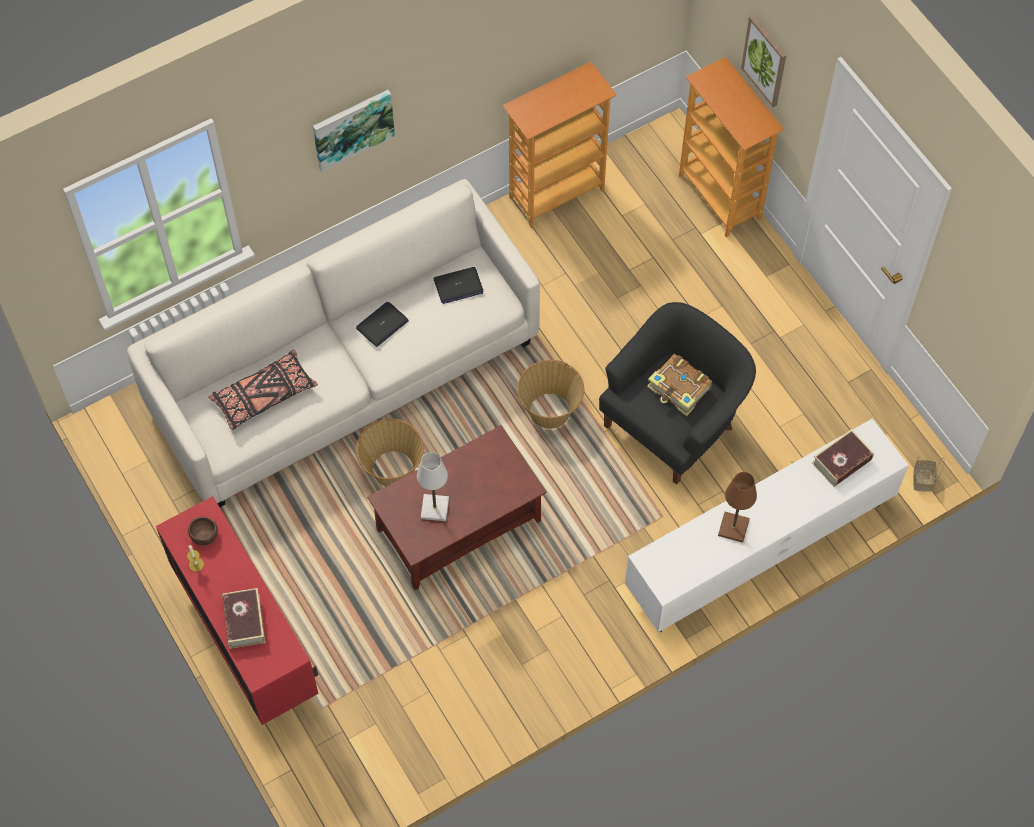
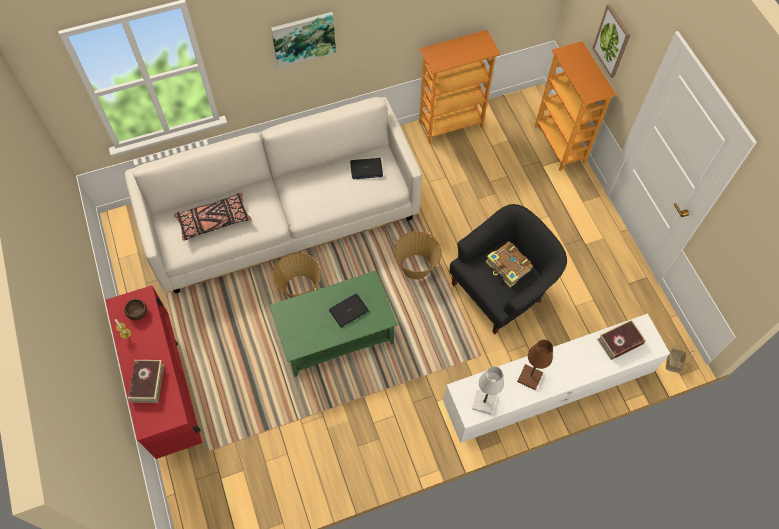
camera: 10 degrees right, 0 degrees up
(382, 324) = (307, 186): laptop -> laptop (349, 310)
(434, 508) = (315, 322): white table lamp -> white table lamp (484, 402)
(459, 524) = (336, 335): brown coffee table -> green coffee table

